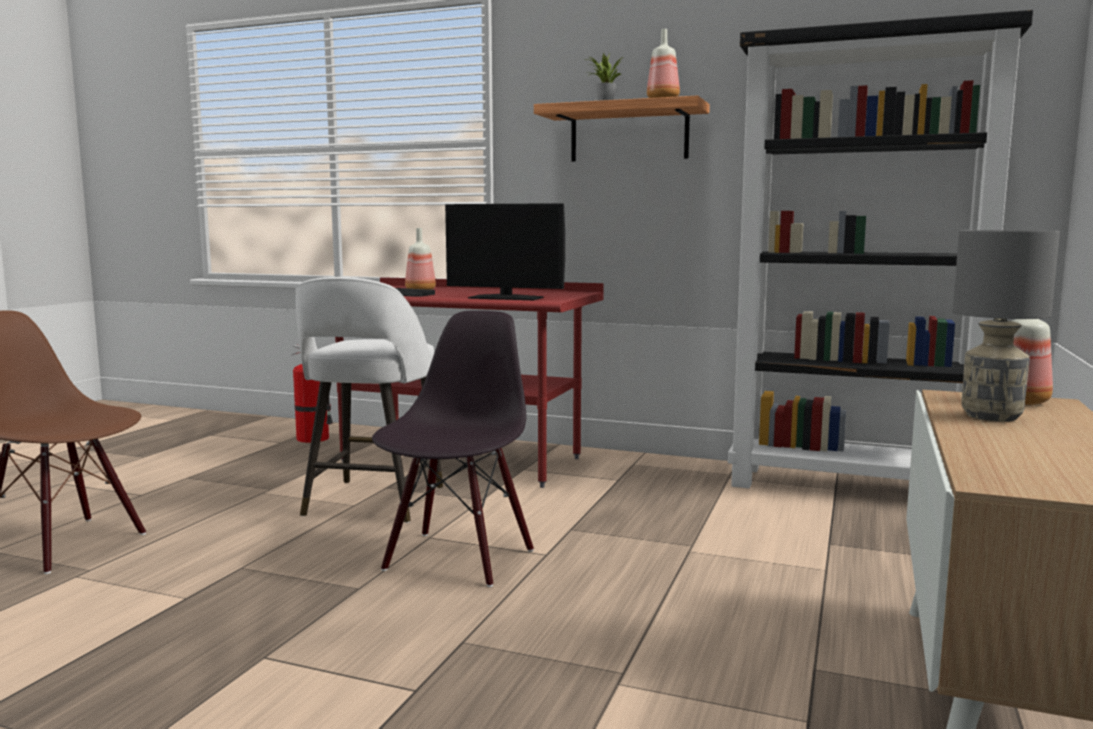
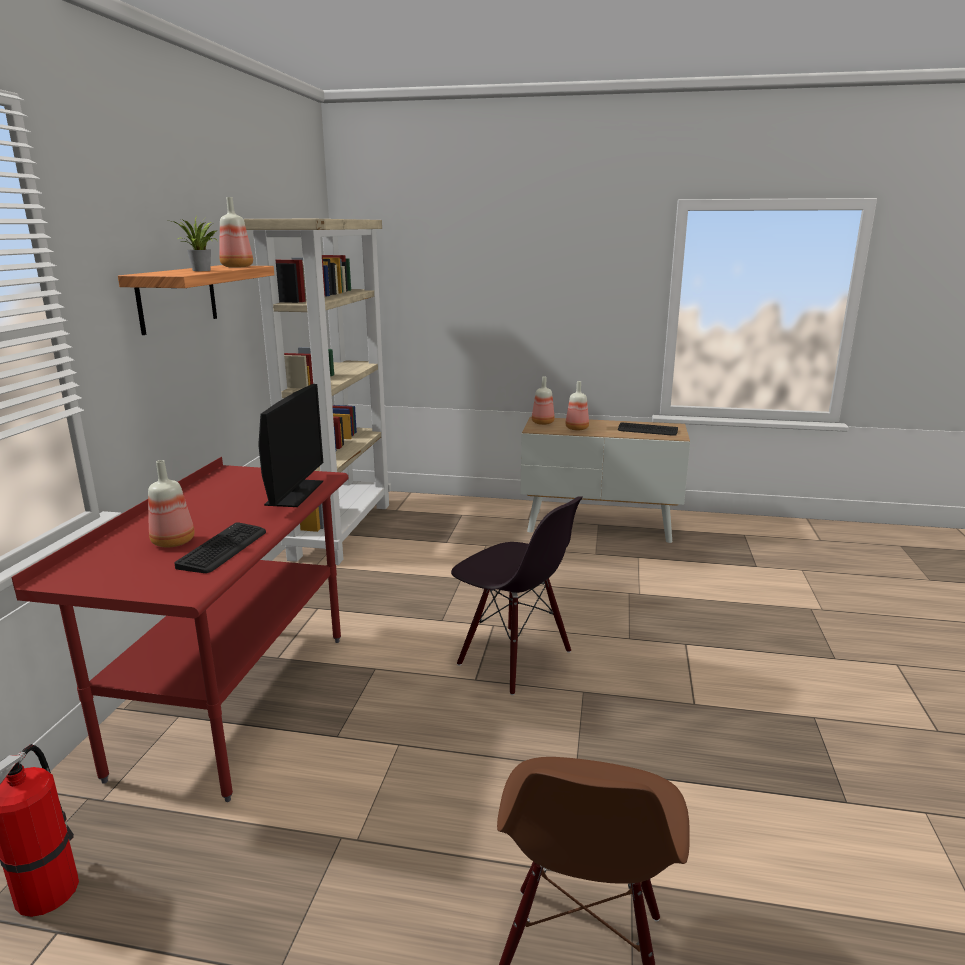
camera: 100 degrees left, 10 degrees up
(372, 502) = (389, 733): white stool -> none
(457, 558) = (514, 659): black chair -> black chair turned 150 degrees counterclockwise
(851, 487) = (341, 530): black bookcase -> beige bookcase
(992, 416) = (576, 428): grey table lamp -> bottle
(1040, 464) = (647, 430): none -> keyboard

